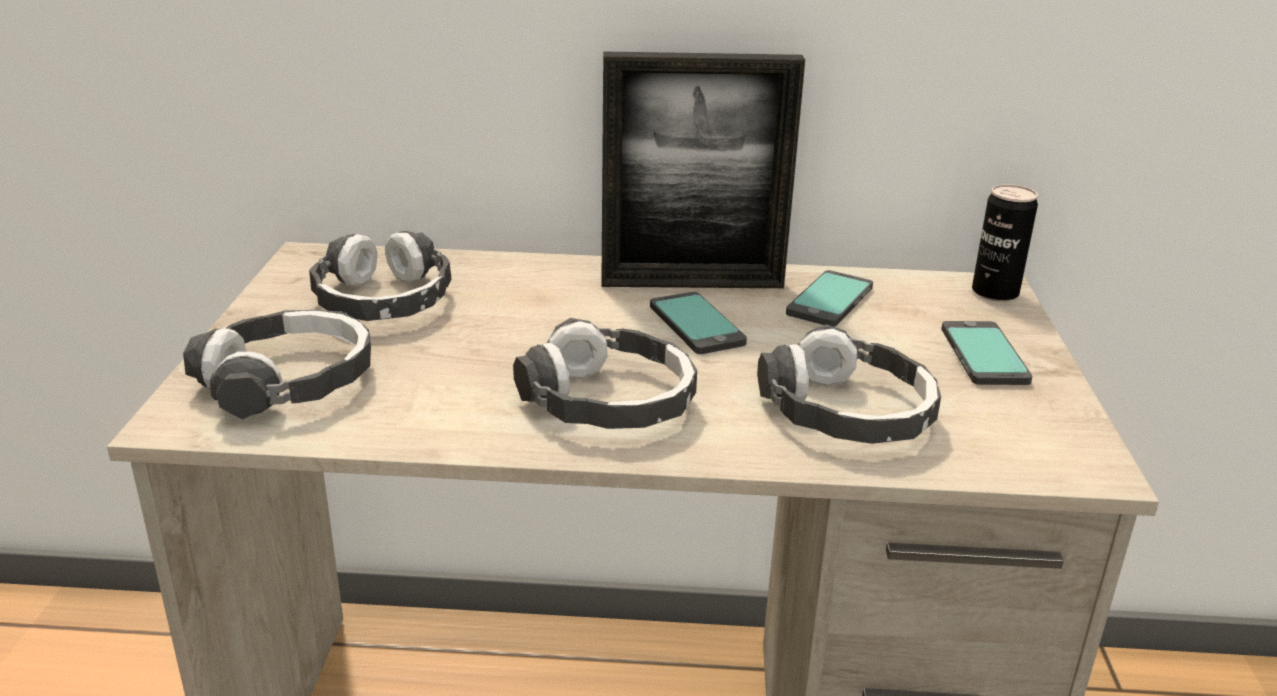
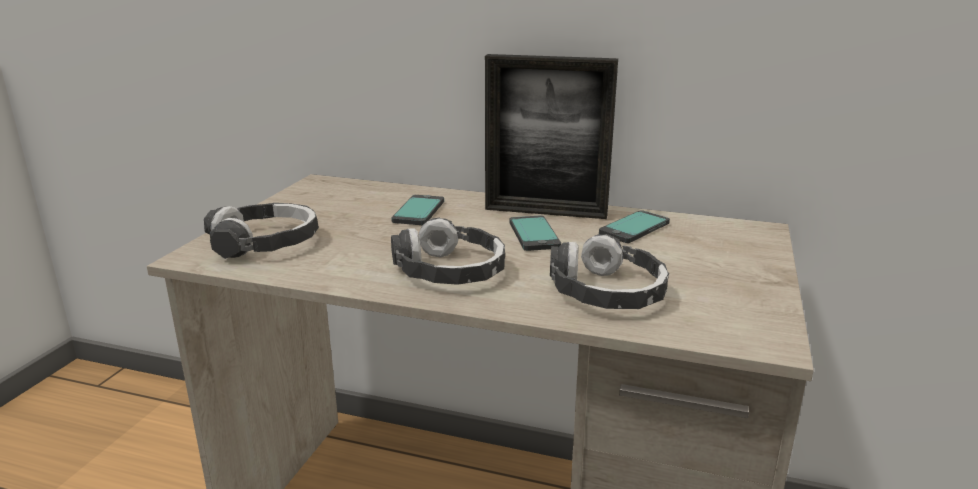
camera: 15 degrees right, 5 degrees down
(383, 300) = (347, 207): headphones -> none
(983, 355) = (727, 268): phone -> phone (418, 211)
(995, 293) = (759, 232): can -> none

